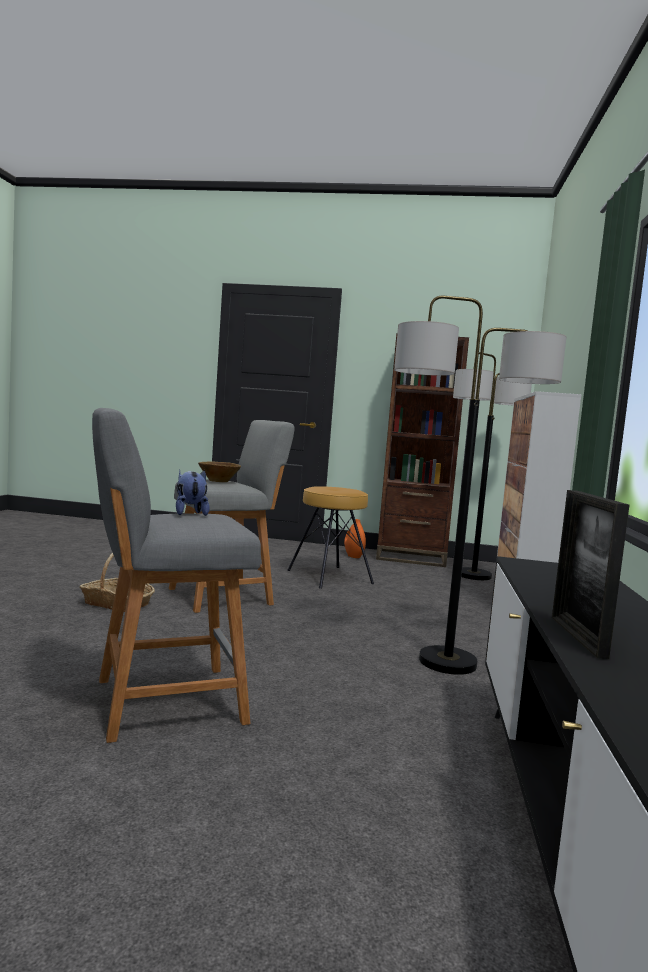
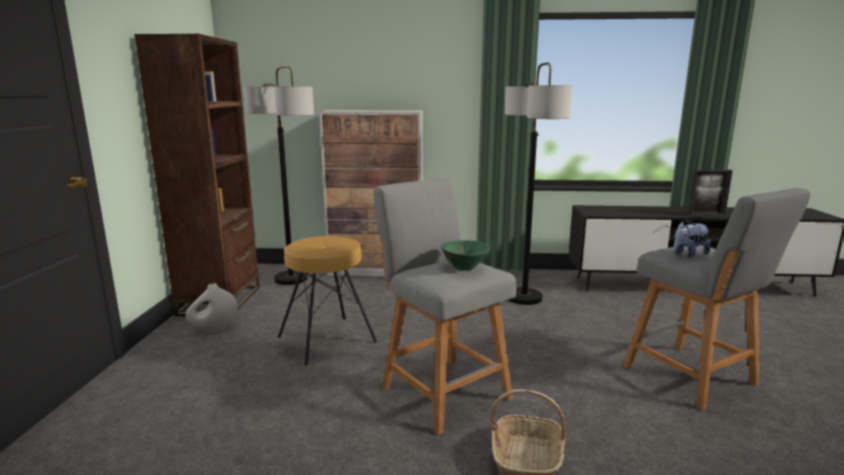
camera: 95 degrees left, 10 degrees up
(218, 481) = (464, 267): brown bowl -> green bowl
(353, 556) = (214, 330): orange vase -> white vase

